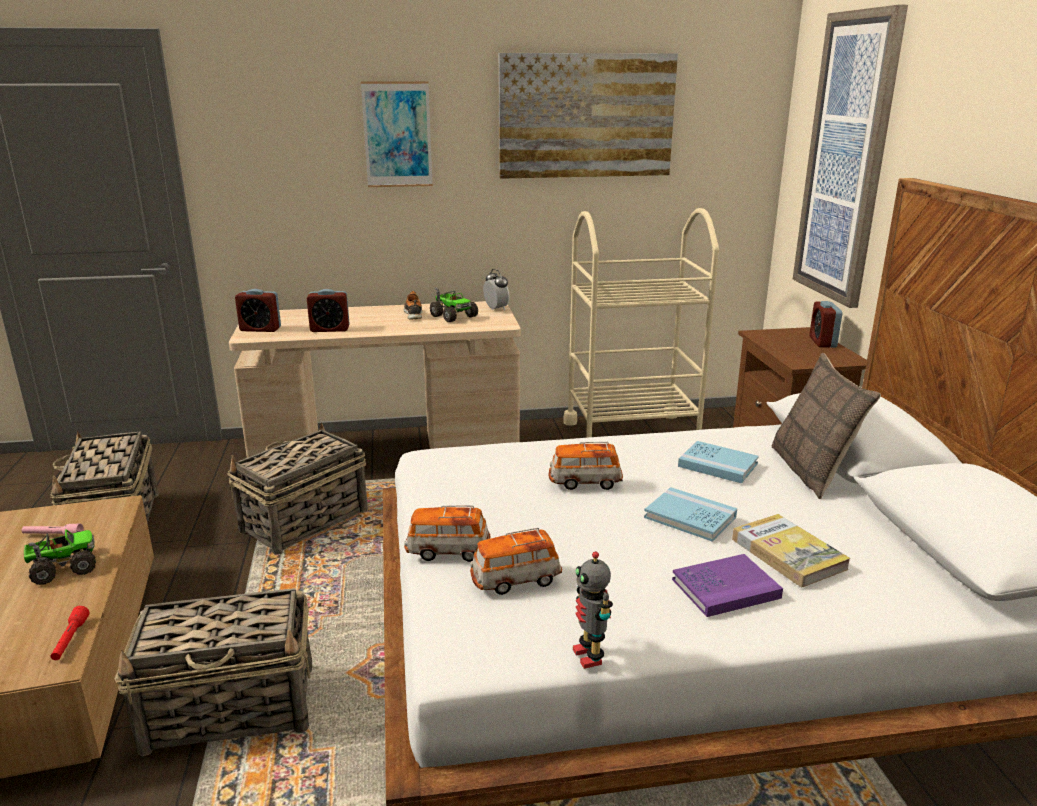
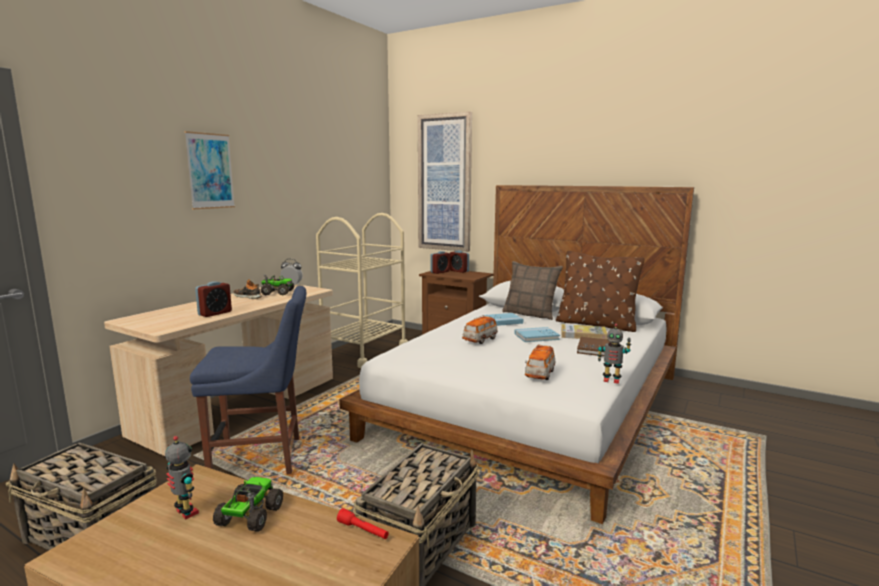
camera: 50 degrees left, 10 degrees down
(53, 535) = (185, 513): pink flashlight -> toy robot
(260, 329) = (157, 325): alarm clock -> alarm clock (440, 272)
(303, 521) = (262, 458): basket -> blue chair
(447, 551) = (493, 379): toy car -> none
(586, 116) = (312, 163): picture -> none
(725, 588) = (594, 348): purple book -> brown book
(885, 547) = (596, 324): none -> brown pillow

